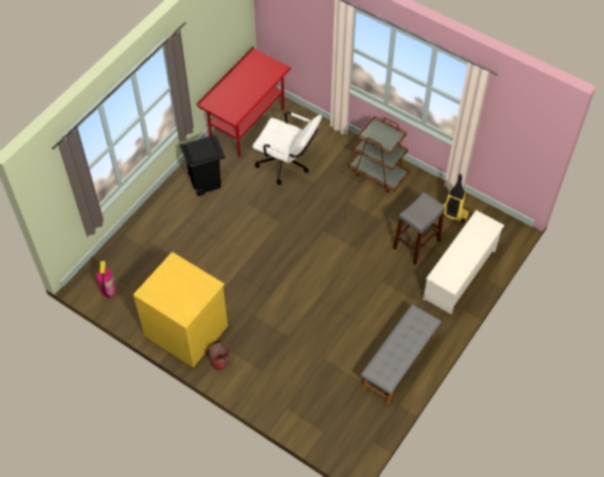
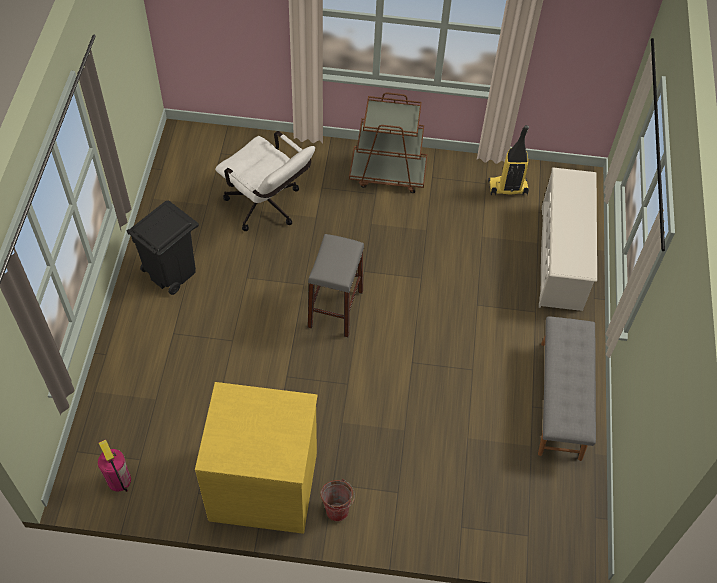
camera: 30 degrees left, 0 degrees up
(247, 125) = (184, 178): red desk -> none
(287, 165) = (268, 208): white office chair -> white office chair turned 45 degrees clockwise
(416, 244) = (488, 242): grey stool -> grey stool (335, 308)

